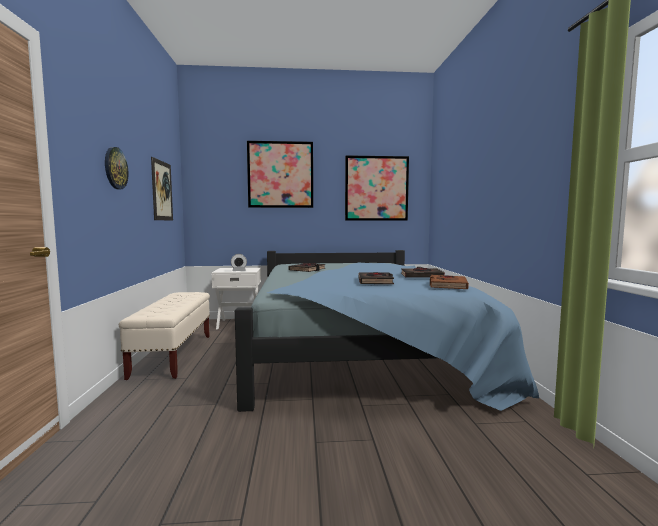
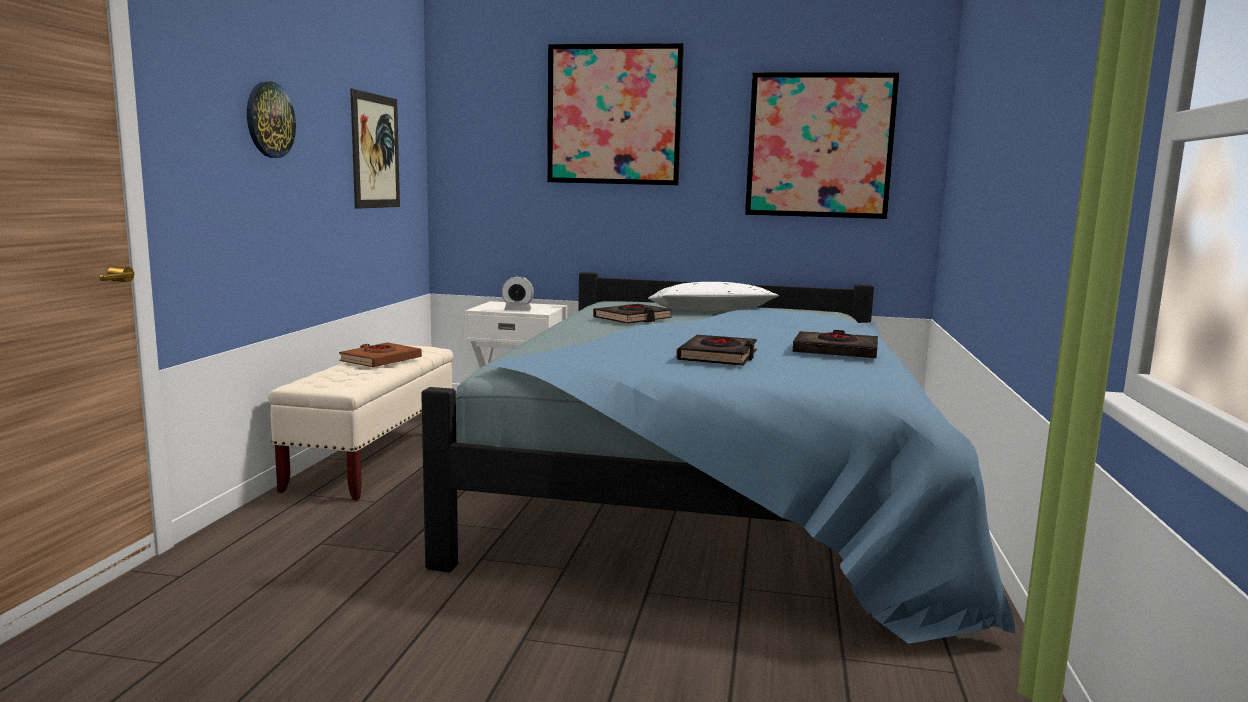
camera: 15 degrees right, 5 degrees up
(338, 265) = (711, 311): none -> white pillow
(448, 286) = (855, 378): brown book -> brown book (380, 360)

